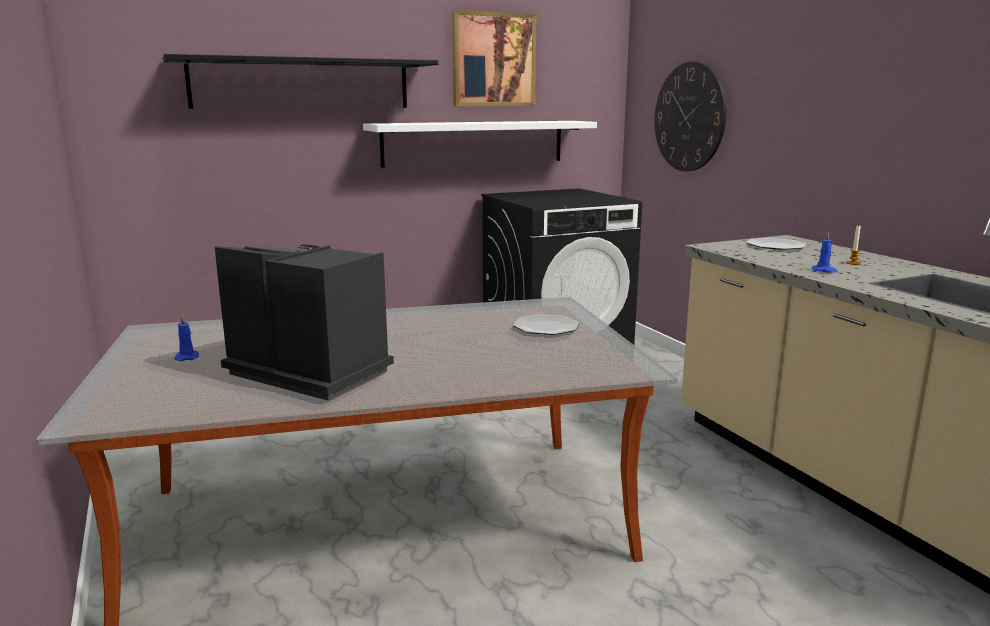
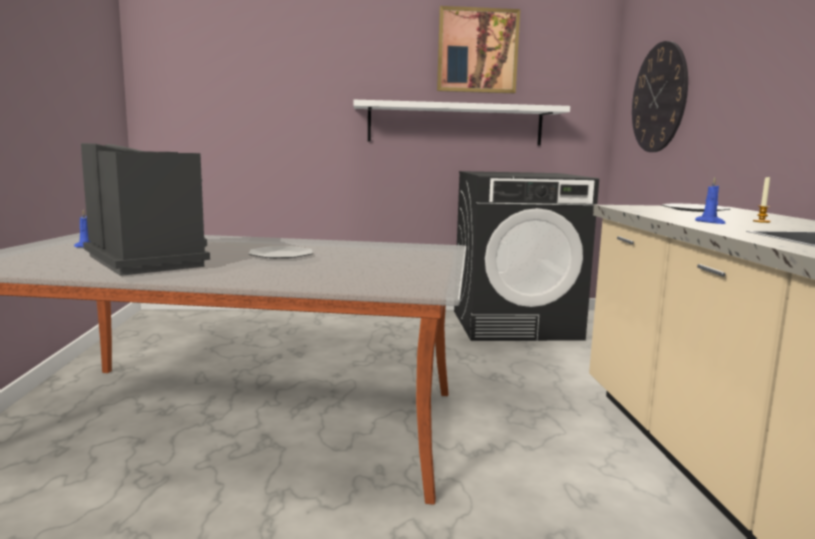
camera: 20 degrees right, 5 degrees down
(302, 84) = (304, 68): black shelf -> none
(546, 327) = (400, 258): plate -> plate (281, 255)

